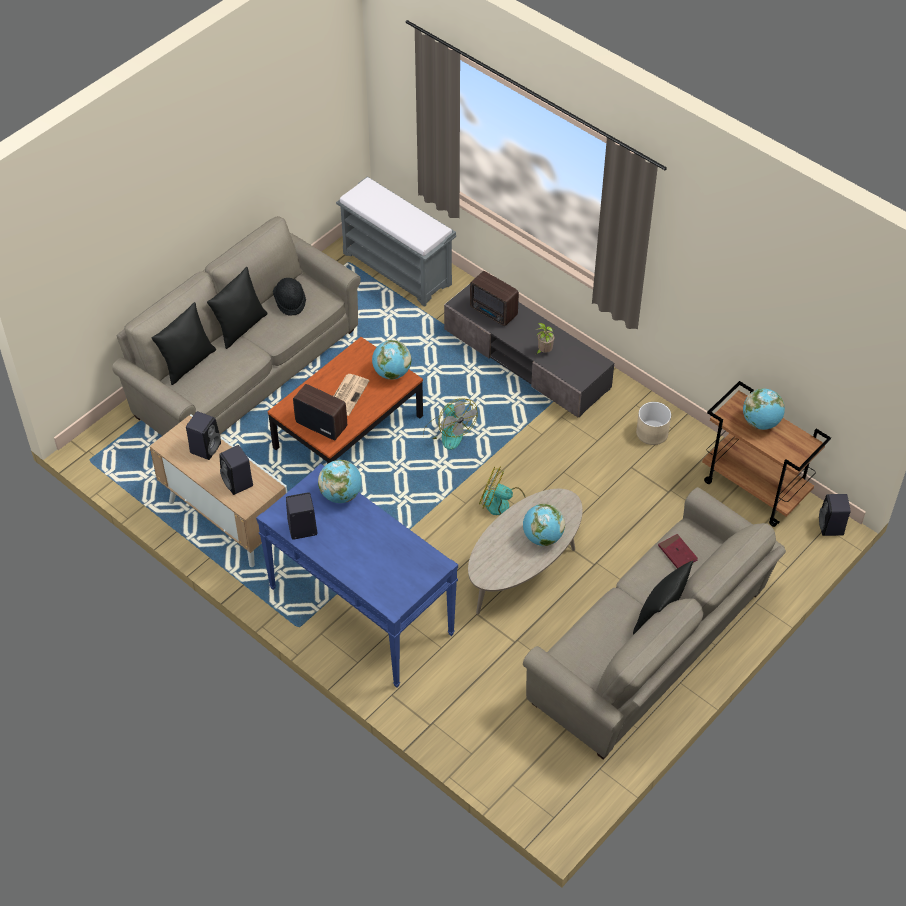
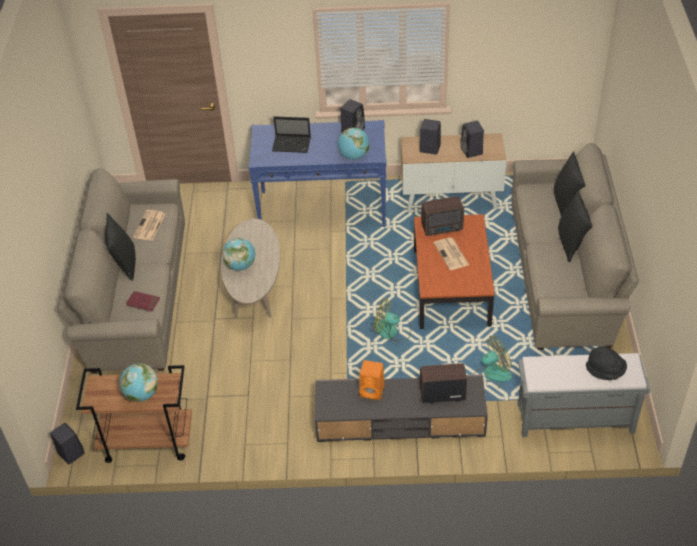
camera: 140 degrees right, 5 degrees down
(290, 302) = (567, 279): black hat -> black hat (605, 371)
(383, 558) = (292, 144): none -> laptop
(392, 373) = (443, 285): globe -> none
(502, 505) = (306, 312): fan -> fan (491, 376)
(544, 351) = (373, 391): potted plant -> orange speaker
(597, 645) = (149, 226): none -> newspaper
(652, 433) = (255, 430): beige planter -> none

